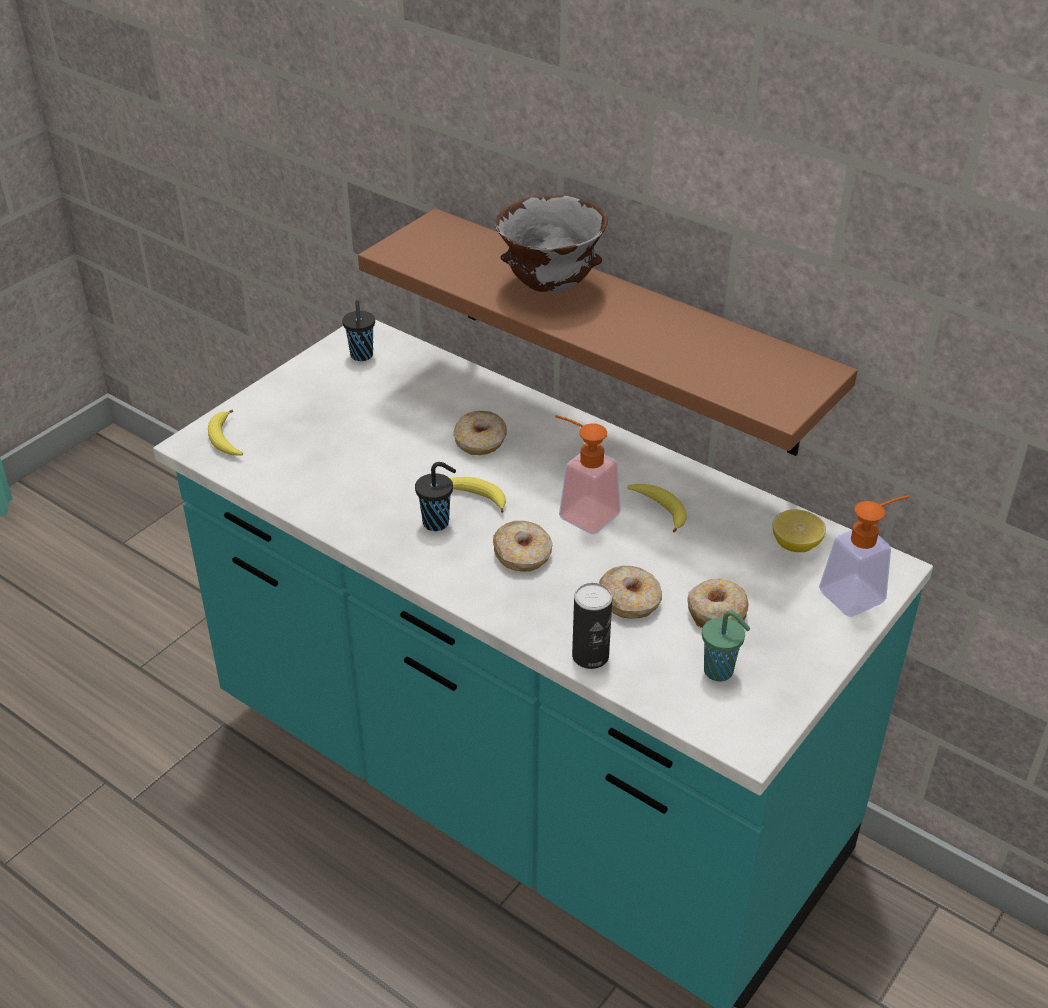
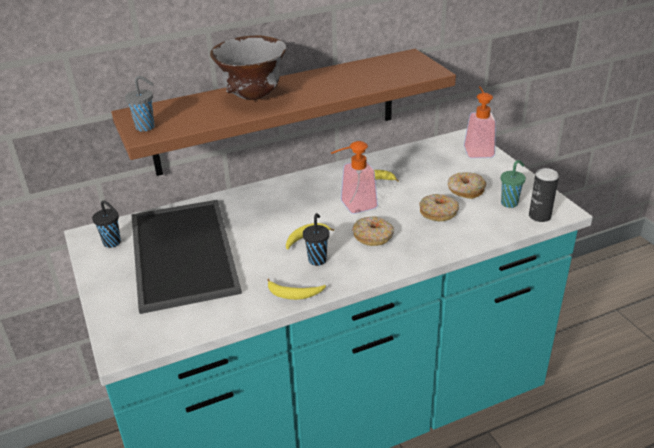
camera: 60 degrees left, 5 degrees down
(226, 440) = (135, 332): banana -> banana (295, 293)
(377, 410) = (180, 252): none -> tray
(411, 246) = (146, 127): none -> grey cup
(480, 441) = (255, 221): donut -> none
(590, 656) = (474, 238): can -> can (539, 216)
(796, 545) = (431, 154): lemon -> none

